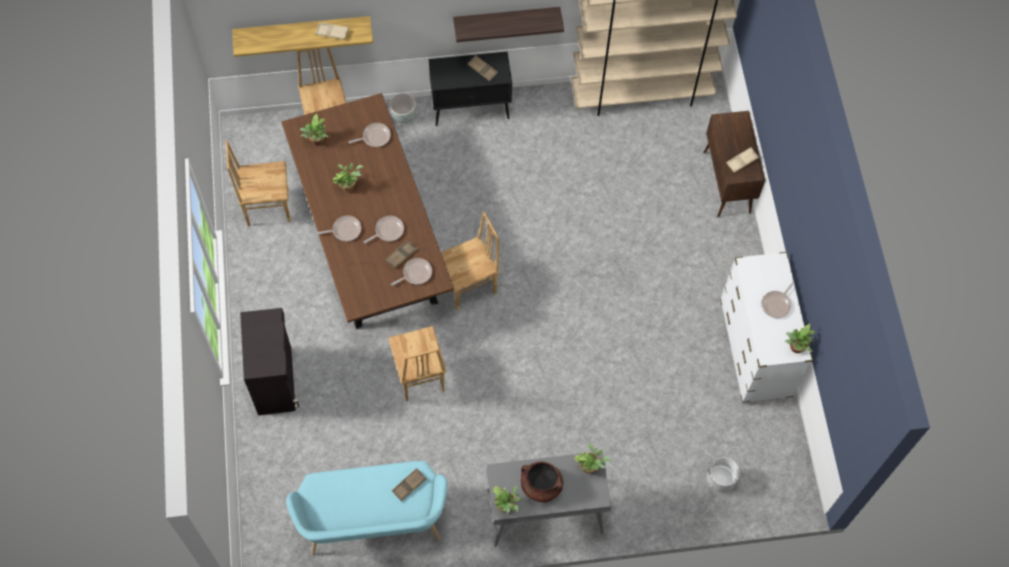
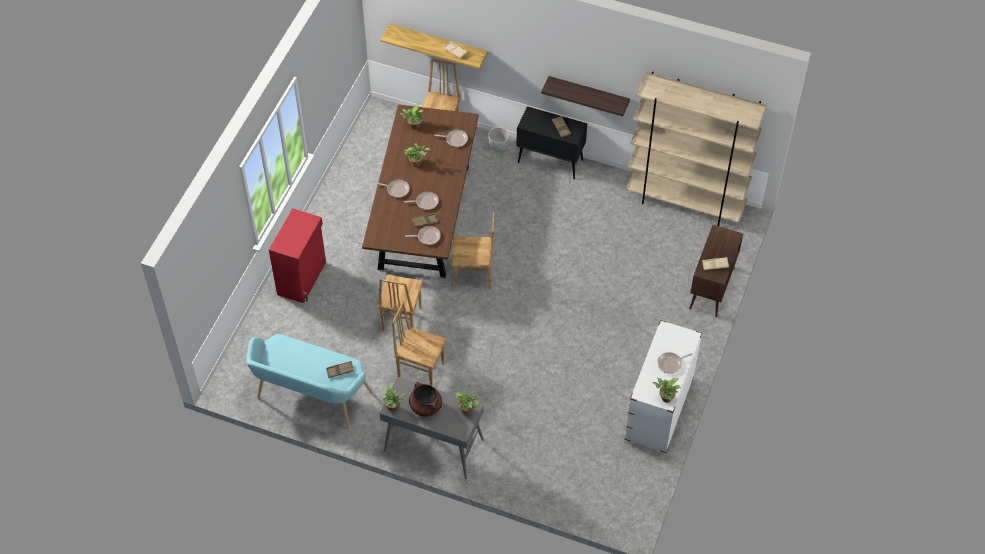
camera: 30 degrees right, 10 degrees down
(267, 207) = (366, 167): brown chair -> brown chair (421, 370)
(276, 380) = (303, 278): black cabinet -> red cabinet
(720, 480) = (575, 484): white planter -> none

